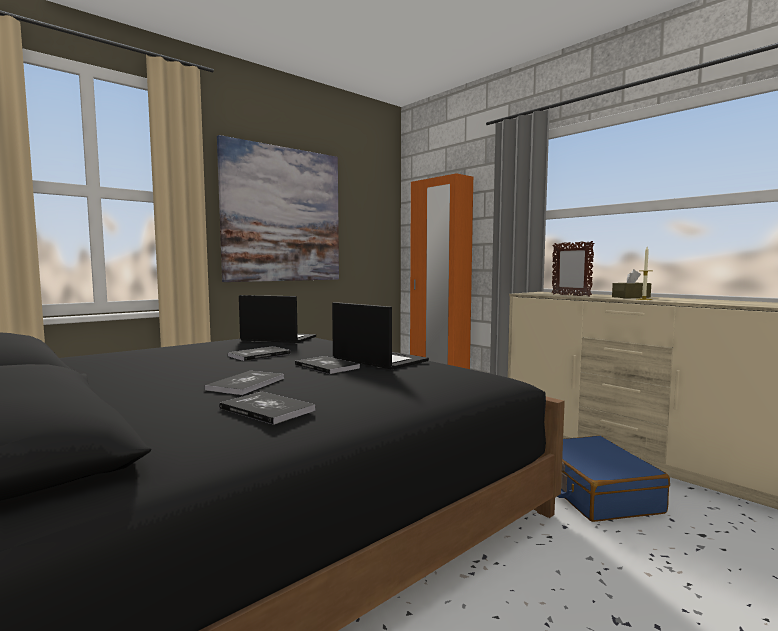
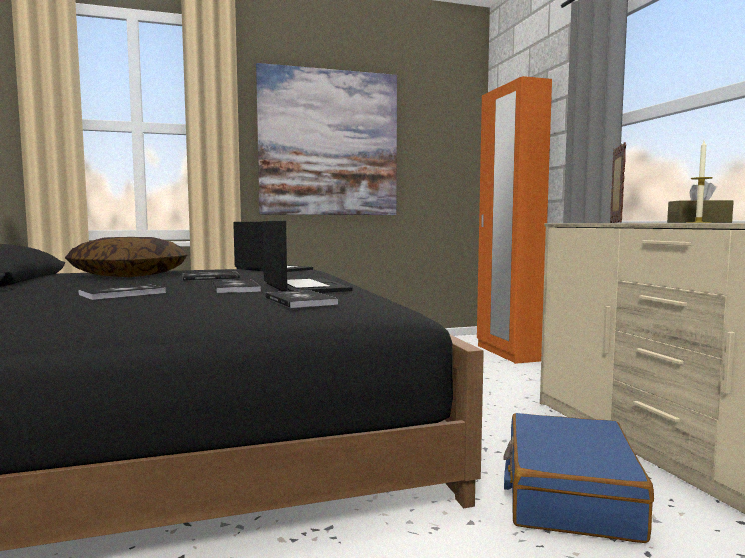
camera: 25 degrees right, 0 degrees up
(161, 357) = (130, 275): none -> pillow
(267, 409) = (71, 309): book -> book (300, 301)
(570, 295) = (615, 222): picture frame -> picture frame turned 150 degrees counterclockwise

